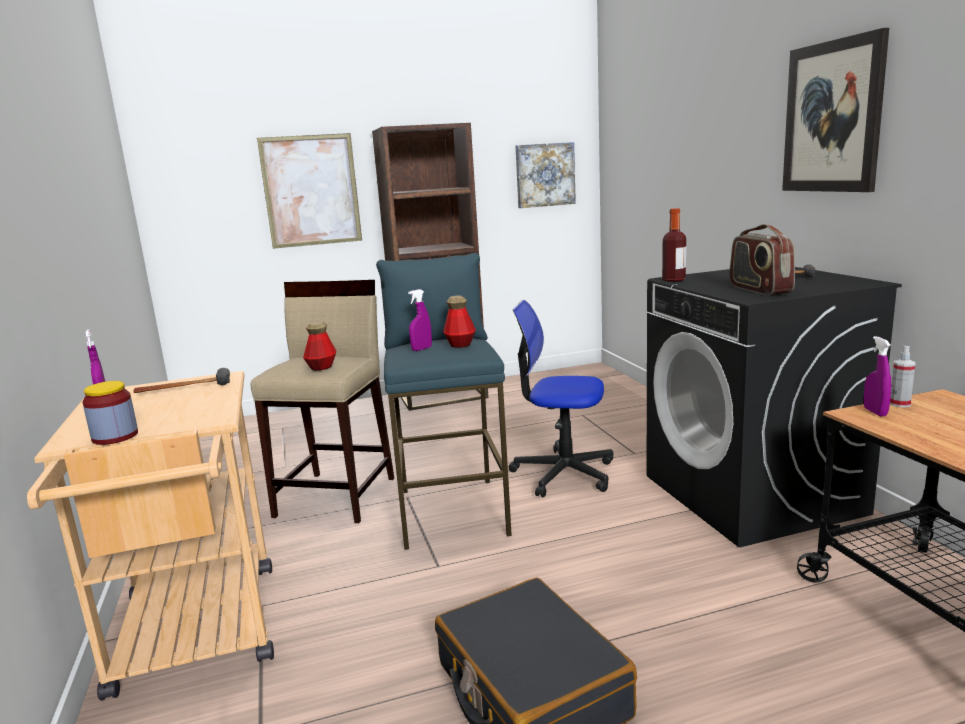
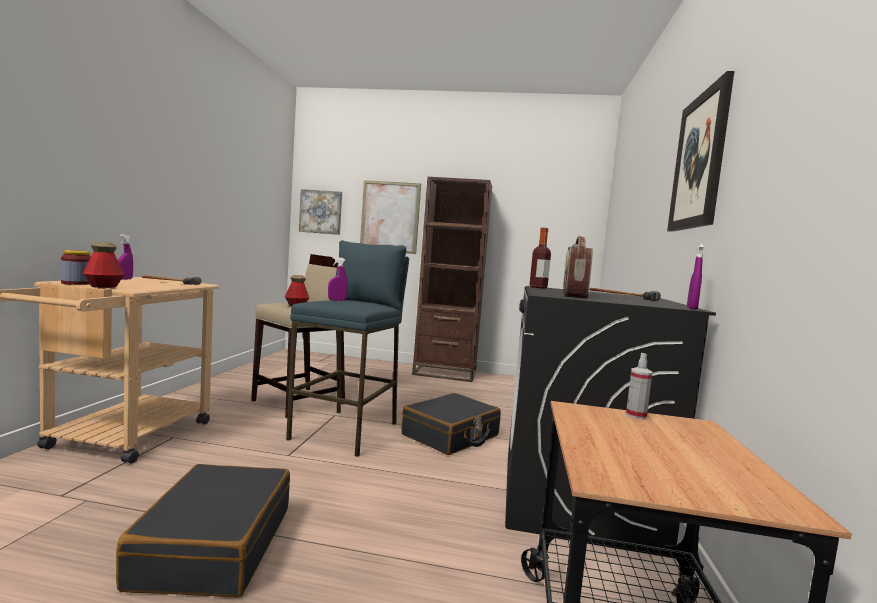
camera: 25 degrees right, 10 degrees down
(460, 344) = (363, 303): bottle -> bottle (103, 286)
(545, 175) = (557, 229): picture -> picture (321, 212)
(563, 473) = (451, 435): office chair -> black suitcase
(875, 412) = (595, 412): purple spray bottle -> purple spray bottle (692, 308)

